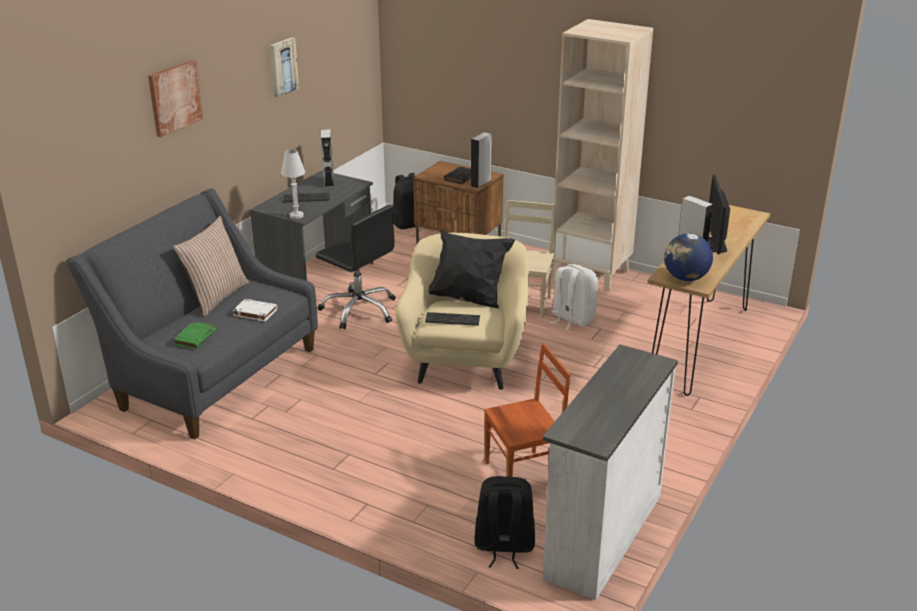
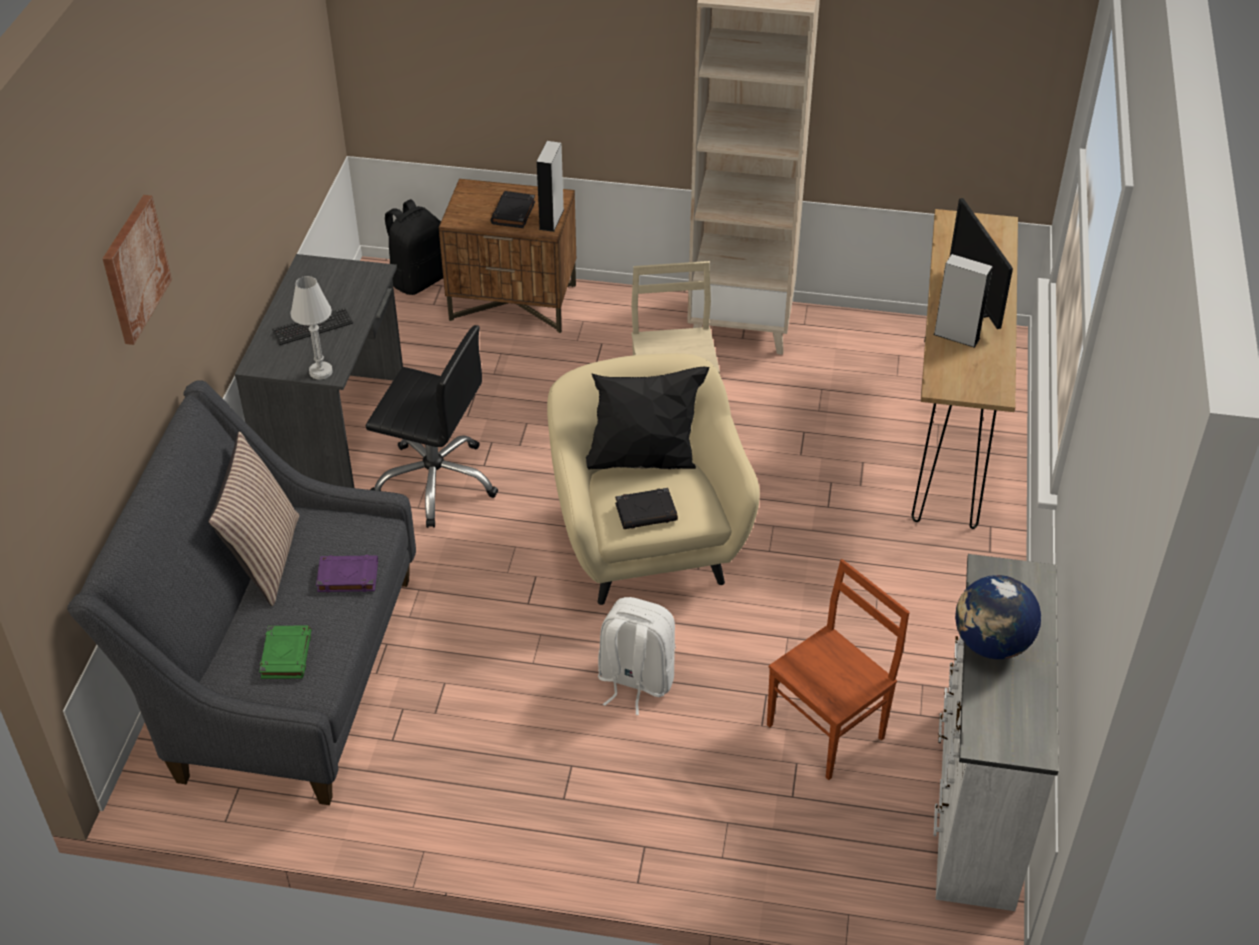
camera: 20 degrees left, 15 degrees up
(255, 312) = (347, 577): white book -> purple book
(282, 66) = (236, 126): picture -> none
(328, 182) = (325, 280): grey speaker -> none
(452, 320) = (646, 512): keyboard -> black book
(503, 547) = (862, 862): black backpack -> none
(572, 319) = (755, 422): white backpack -> white backpack (635, 680)
(685, 278) = (970, 383): globe -> globe (991, 644)

